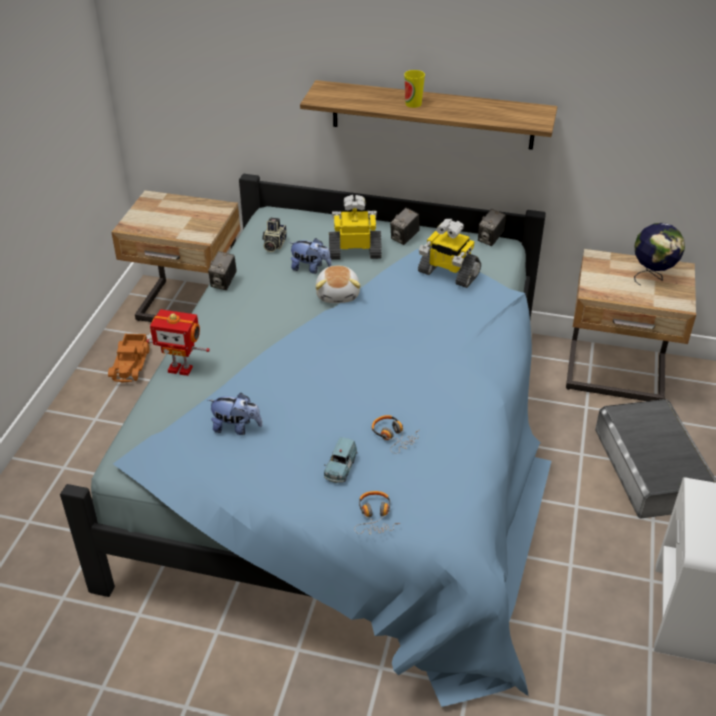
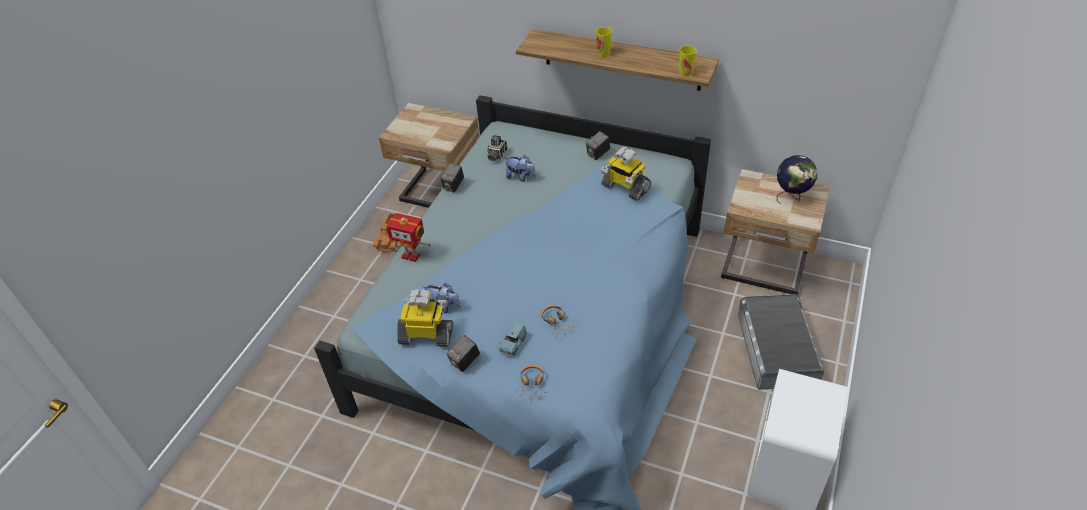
camera: 10 degrees right, 5 degrees up
(338, 294) = (538, 200): plush toy -> none
(355, 252) = (557, 164): toy robot -> toy robot (427, 335)
(490, 239) = (666, 158): camera -> camera (465, 362)
(521, 121) = (685, 72): none -> cup

